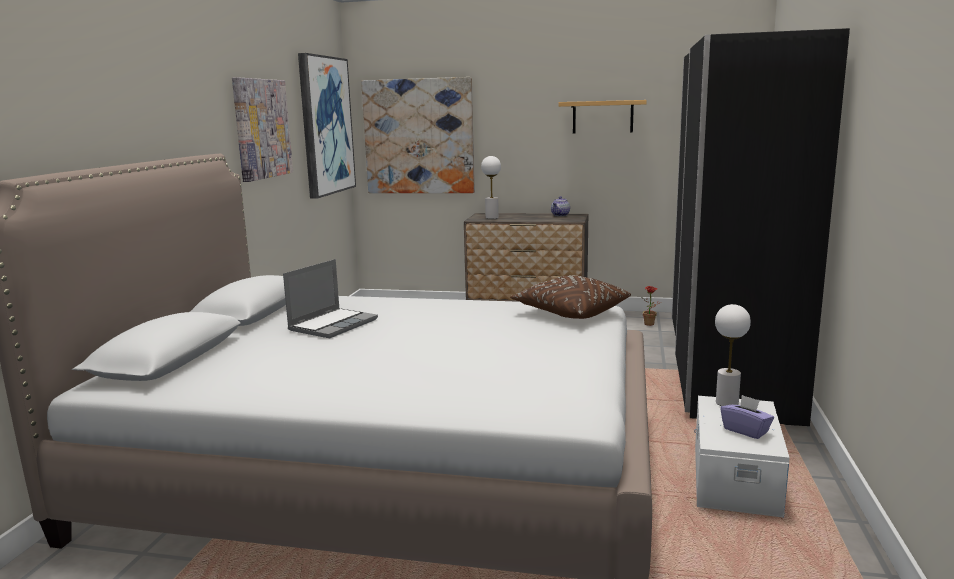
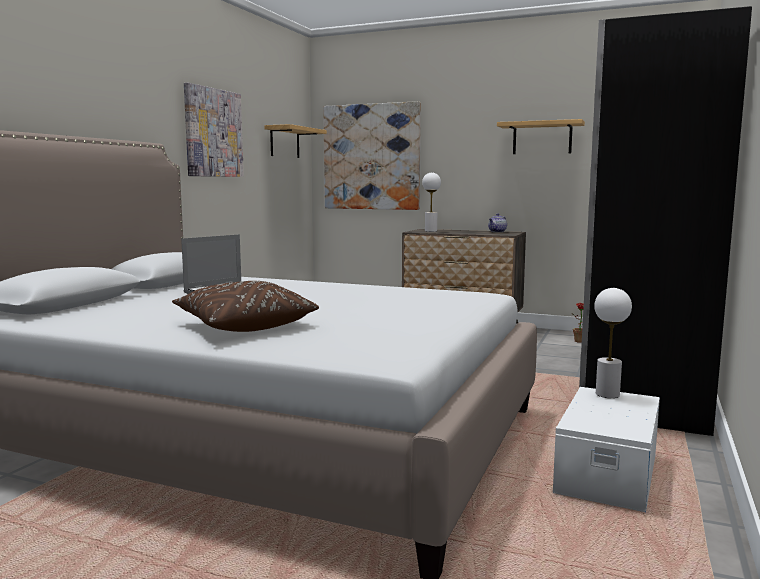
camera: 10 degrees right, 5 degrees down
(325, 125) = (284, 142): picture -> shelf
(570, 312) = (455, 295): brown pillow -> brown pillow (244, 326)
(746, 430) = (614, 417): purple tissue box -> none

